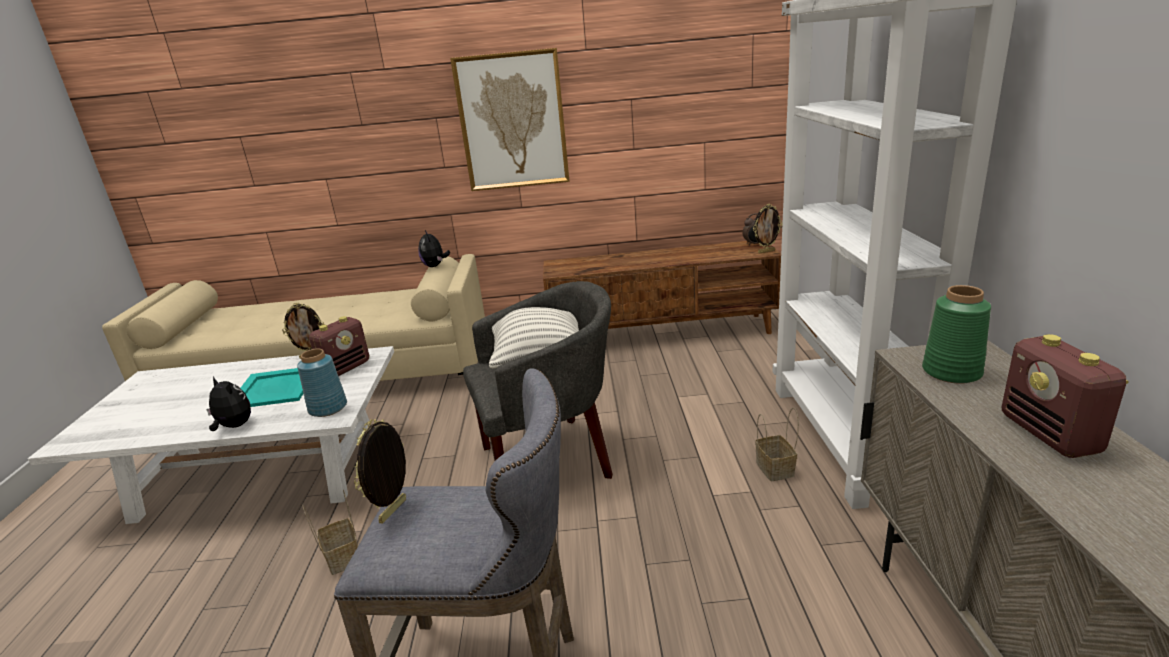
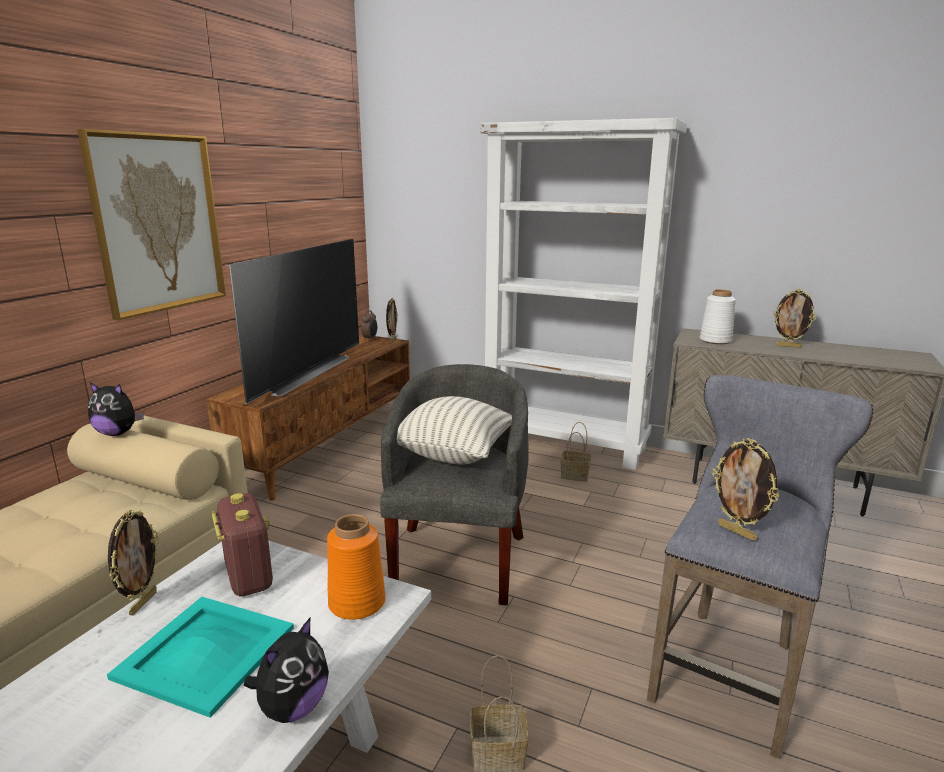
camera: 65 degrees left, 5 degrees down
(234, 426) = (292, 707): plush toy -> plush toy turned 150 degrees clockwise
(327, 408) = (356, 603): blue vase -> orange vase
(630, 260) = (303, 373): none -> television
(952, 372) = (715, 340): green vase -> white vase
(1050, 435) = (788, 346): radio -> picture frame

